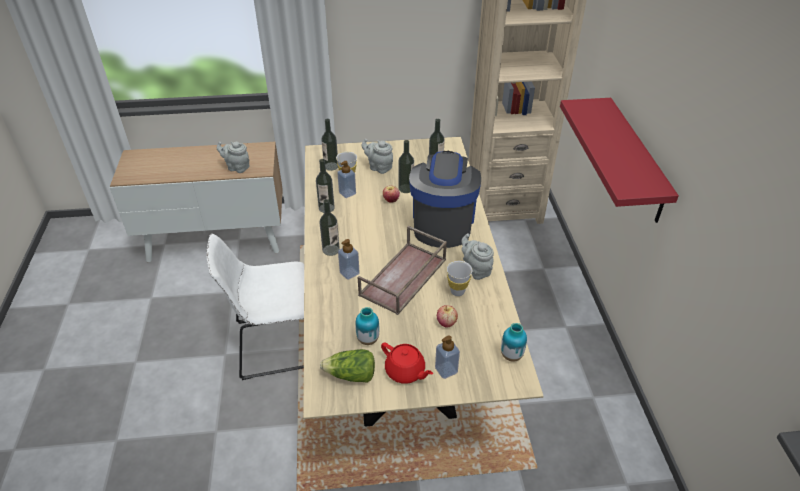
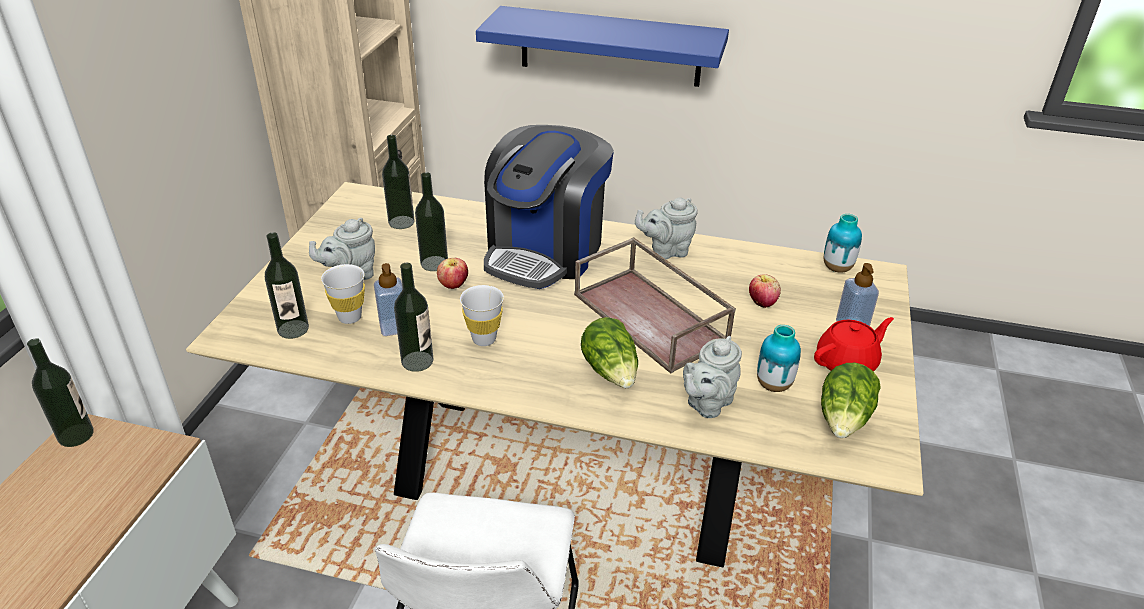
camera: 70 degrees left, 5 degrees down
(237, 167) = (109, 493): grey teapot -> grey teapot (707, 403)
(331, 250) = (539, 380): bottle -> bottle (76, 435)
(349, 273) = (611, 371): soap dispenser -> lettuce
(442, 222) = (545, 251): coffee machine -> coffee machine turned 90 degrees counterclockwise
(457, 291) = (702, 277): white cup -> white cup (484, 339)
(636, 160) = (610, 46): red shelf -> blue shelf

